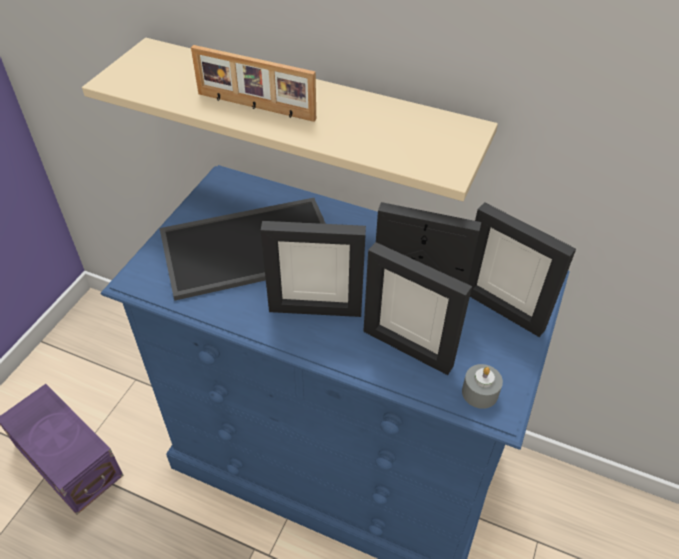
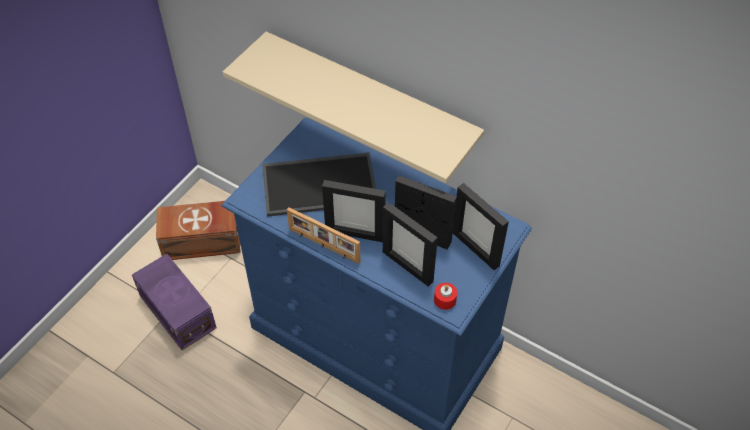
camera: 10 degrees right, 5 degrees up
(98, 364) = (203, 242): none -> brown storage box
(255, 107) = (330, 100): picture frame -> picture frame (323, 246)
(480, 392) = (445, 300): grey candle -> red candle

